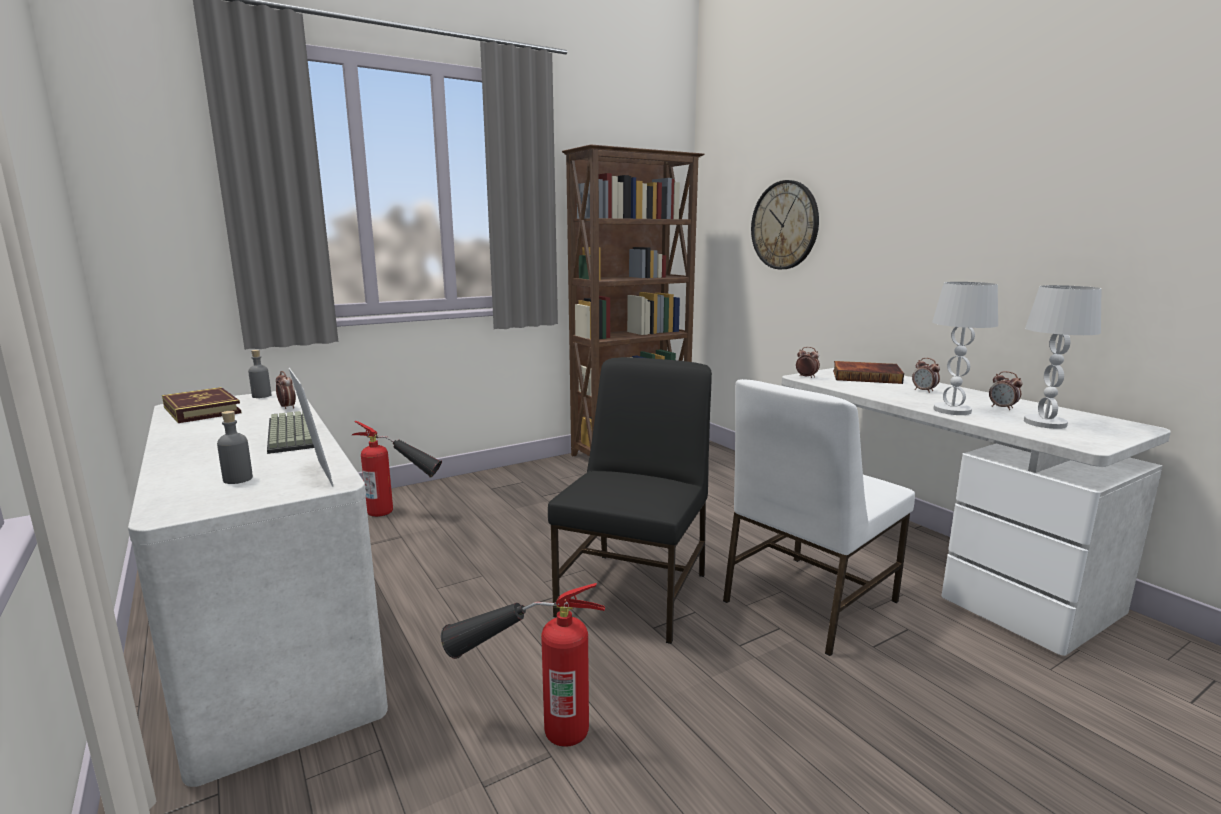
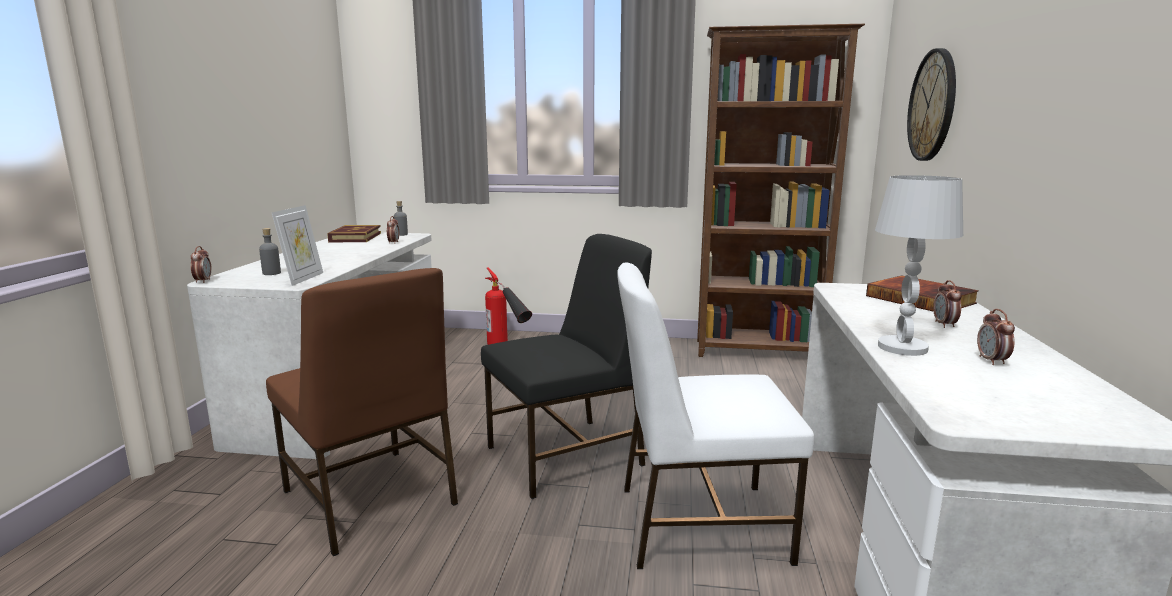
camera: 40 degrees right, 0 degrees up
(289, 433) = (353, 256): keyboard -> none
(526, 726) = (369, 499): fire extinguisher -> brown chair
(806, 377) = (840, 287): alarm clock -> alarm clock (203, 281)
(1045, 423) = (990, 387): white table lamp -> none

